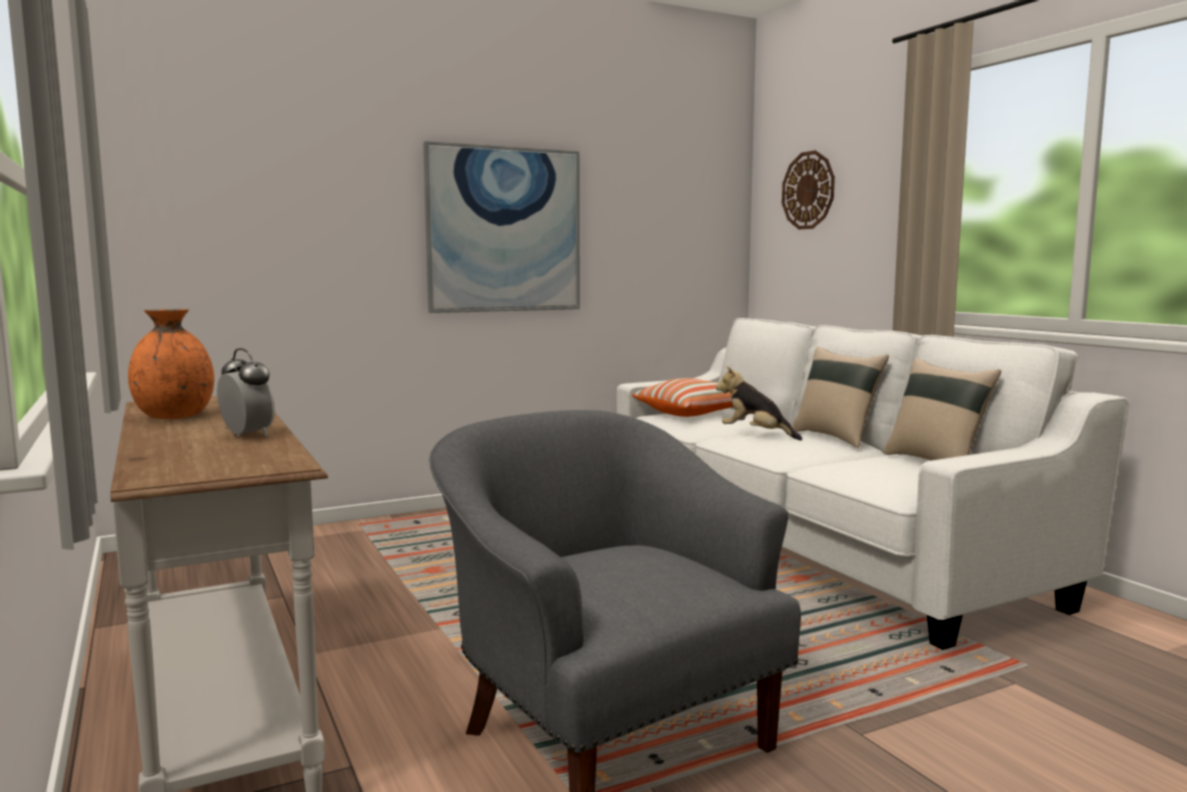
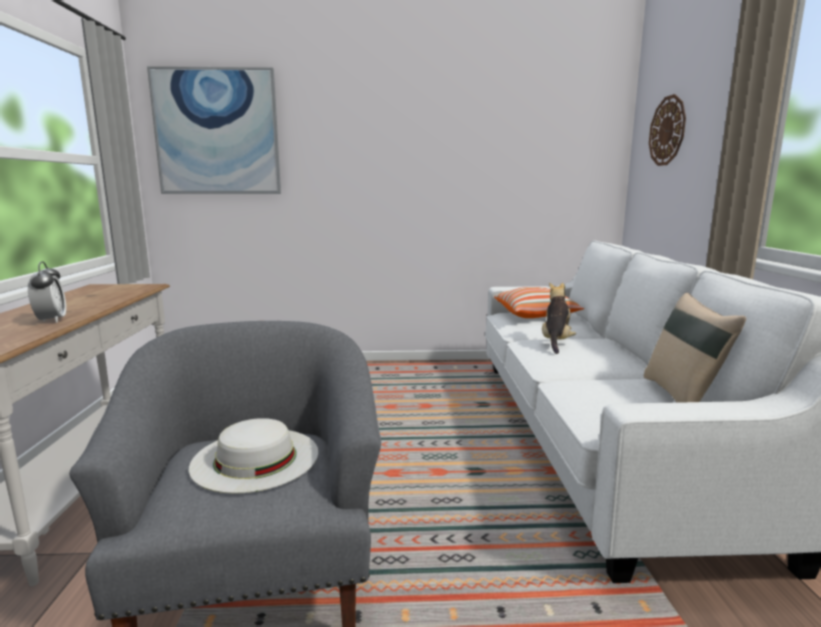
camera: 25 degrees right, 5 degrees up
(175, 417) = (70, 299): orange vase -> none
(504, 230) = (412, 170): picture -> picture (217, 132)
(626, 564) = (255, 458): none -> white hat
(756, 435) = (556, 342): plush toy -> plush toy turned 45 degrees clockwise
(836, 437) = (623, 353): beige pillow -> none

